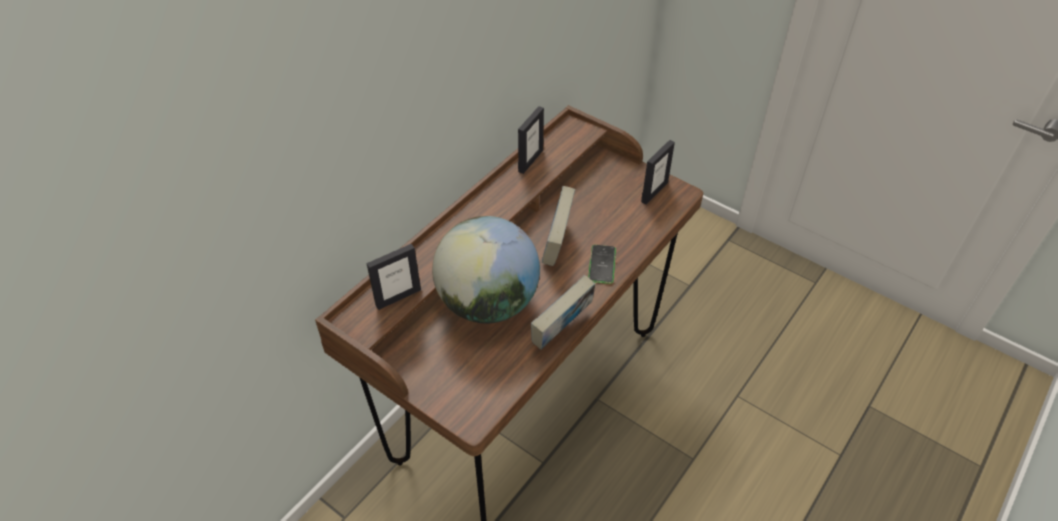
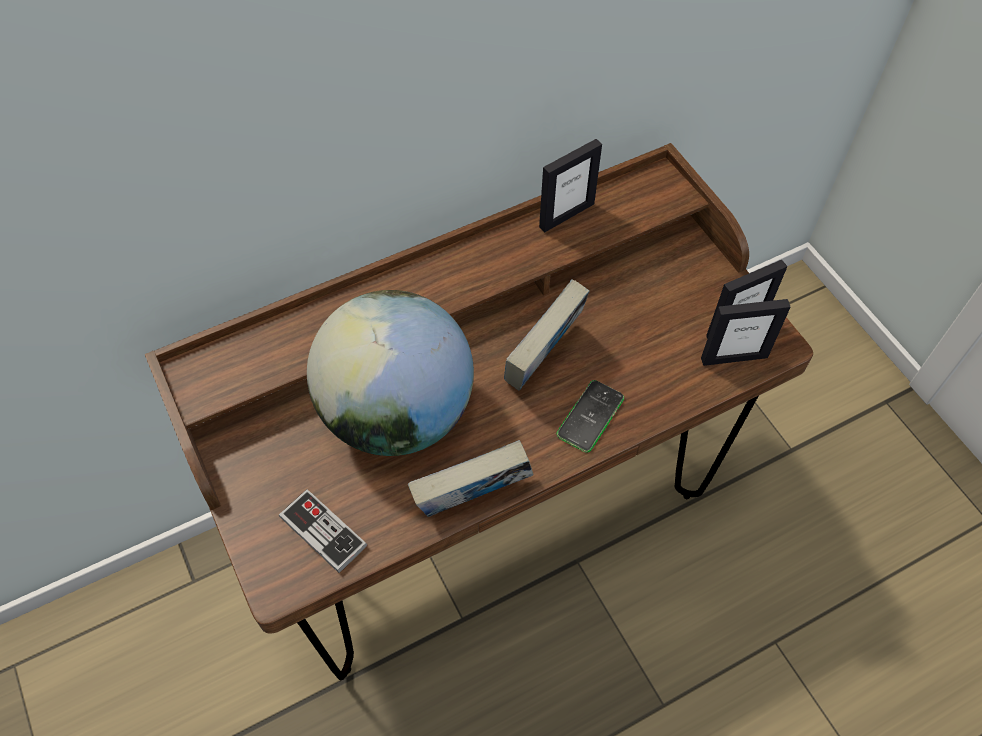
camera: 25 degrees right, 10 degrees up
(398, 297) = (267, 362): picture frame -> picture frame (734, 357)
(482, 382) = (323, 531): none -> game controller

